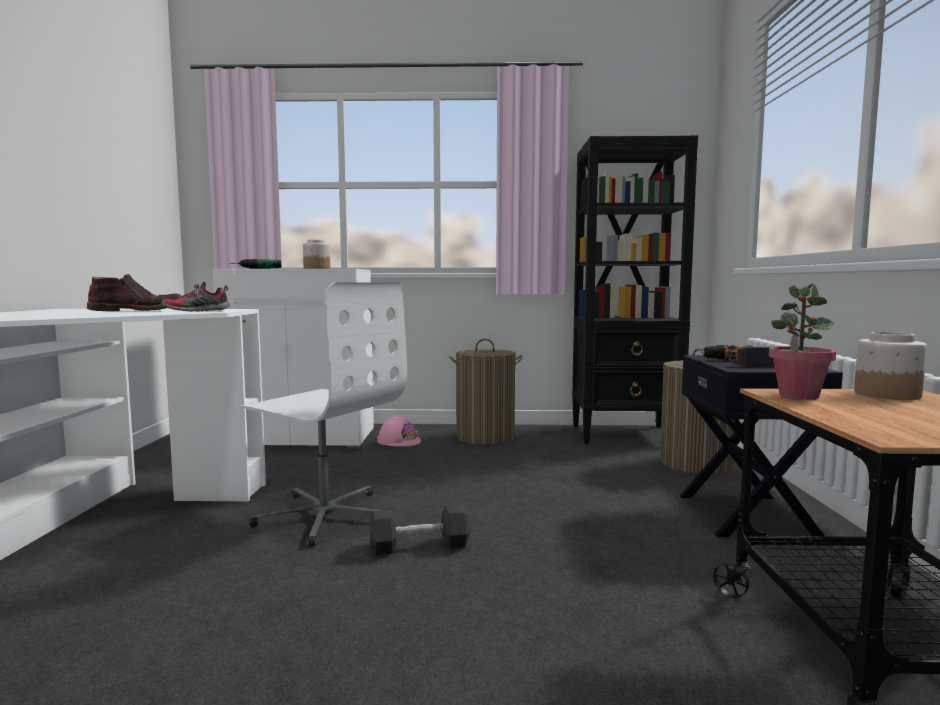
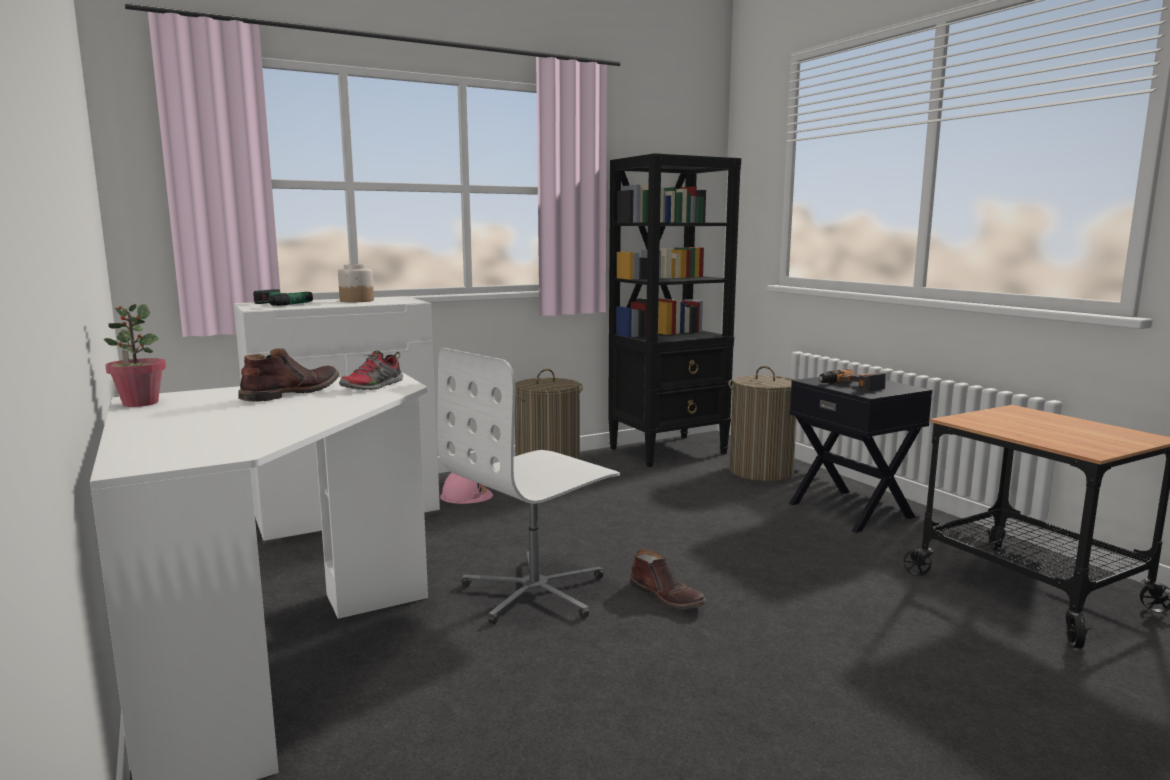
camera: 30 degrees left, 5 degrees up
(325, 515) = (536, 592): white office chair -> white office chair turned 135 degrees clockwise
(419, 546) = (667, 597): black dumbbell -> brown boot
(798, 395) = (976, 422): potted plant -> potted plant (140, 403)
(886, 394) = (1011, 413): jar -> none

